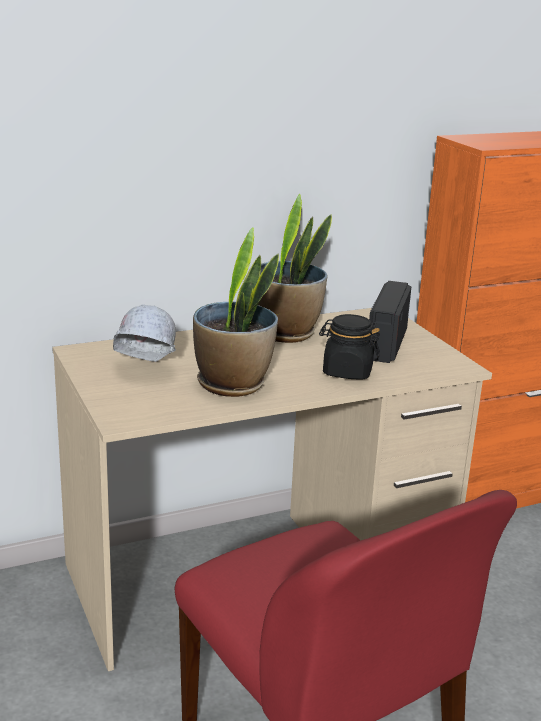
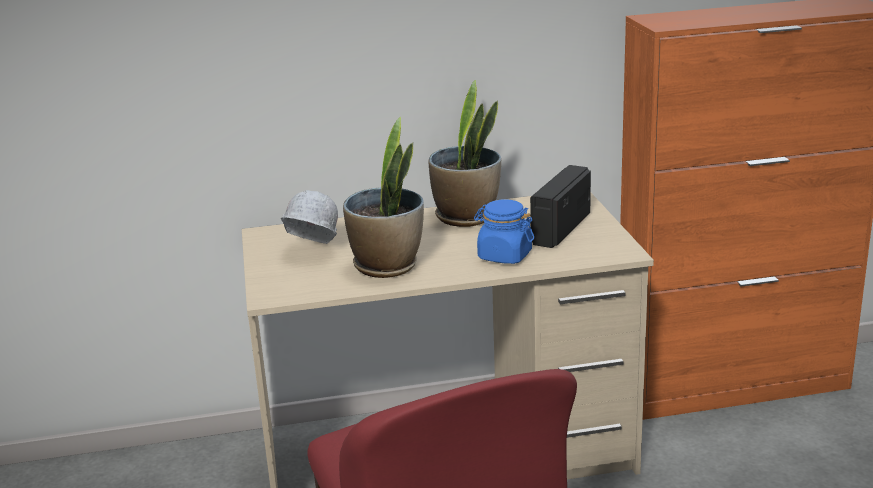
camera: 15 degrees right, 0 degrees up
(347, 372) = (504, 256): black jar -> blue jar

